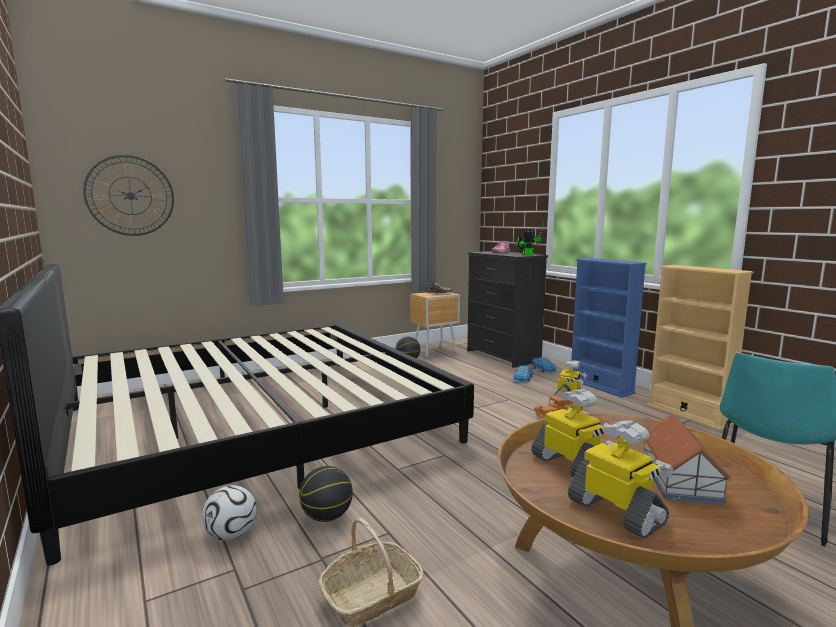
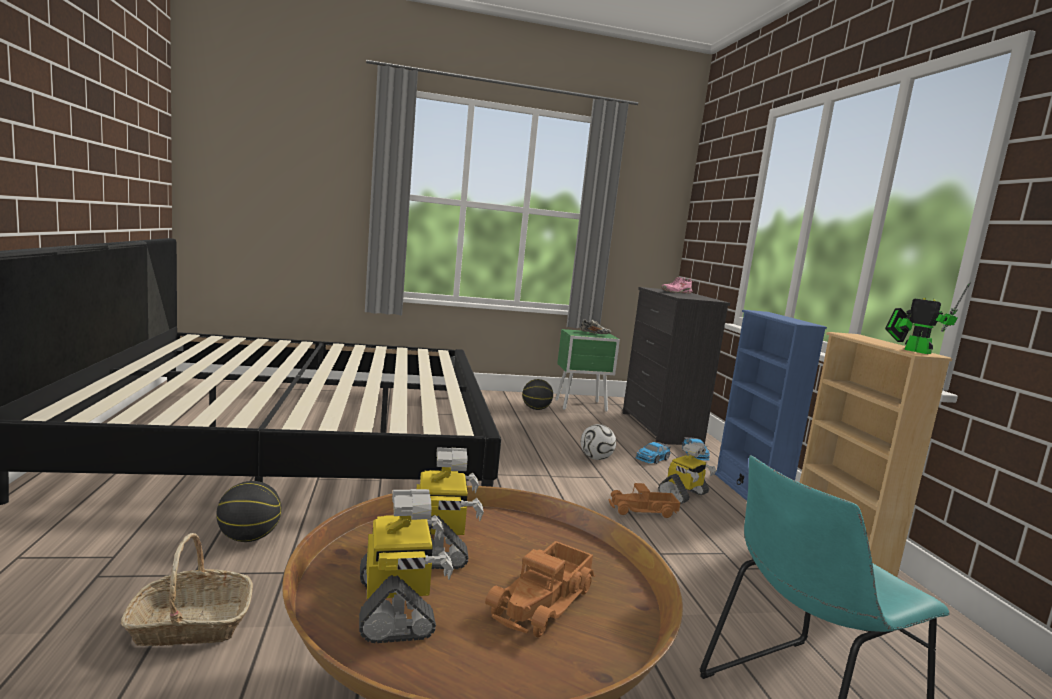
camera: 20 degrees right, 0 degrees up
(130, 196) = (258, 179): wall clock -> none
(231, 535) = (150, 526): football -> football (596, 458)
(435, 351) = (582, 406): brown nightstand -> green nightstand
(527, 254) = (704, 298): toy robot -> toy robot (913, 350)
(680, 479) = (544, 601): toy house -> toy truck

